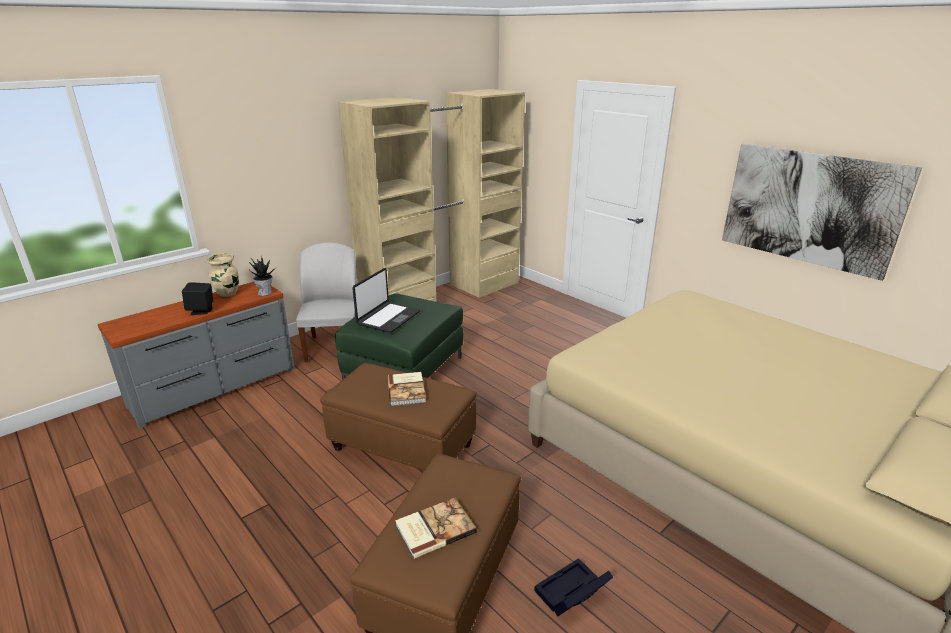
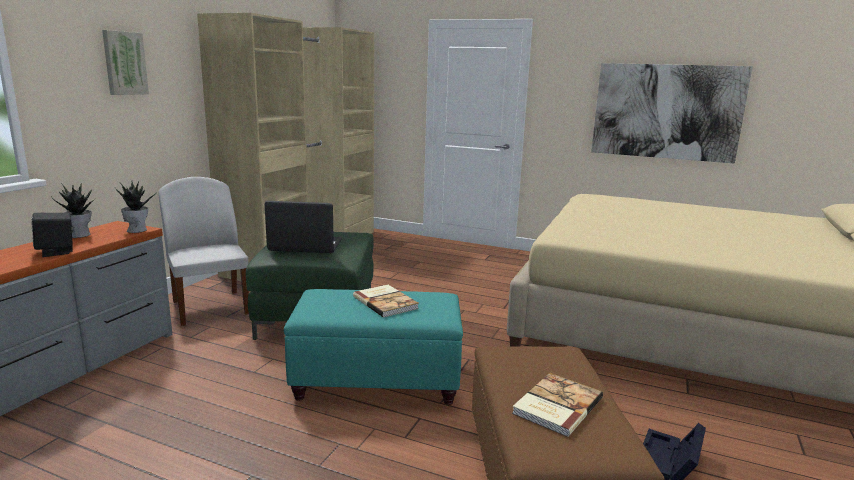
camera: 25 degrees left, 10 degrees down
(228, 293) = (80, 235): beige vase -> potted plant
(272, 154) = (124, 63): none -> picture
(388, 318) = (305, 246): laptop -> laptop turned 90 degrees counterclockwise
(401, 446) = (376, 380): brown ottoman -> turquoise ottoman

